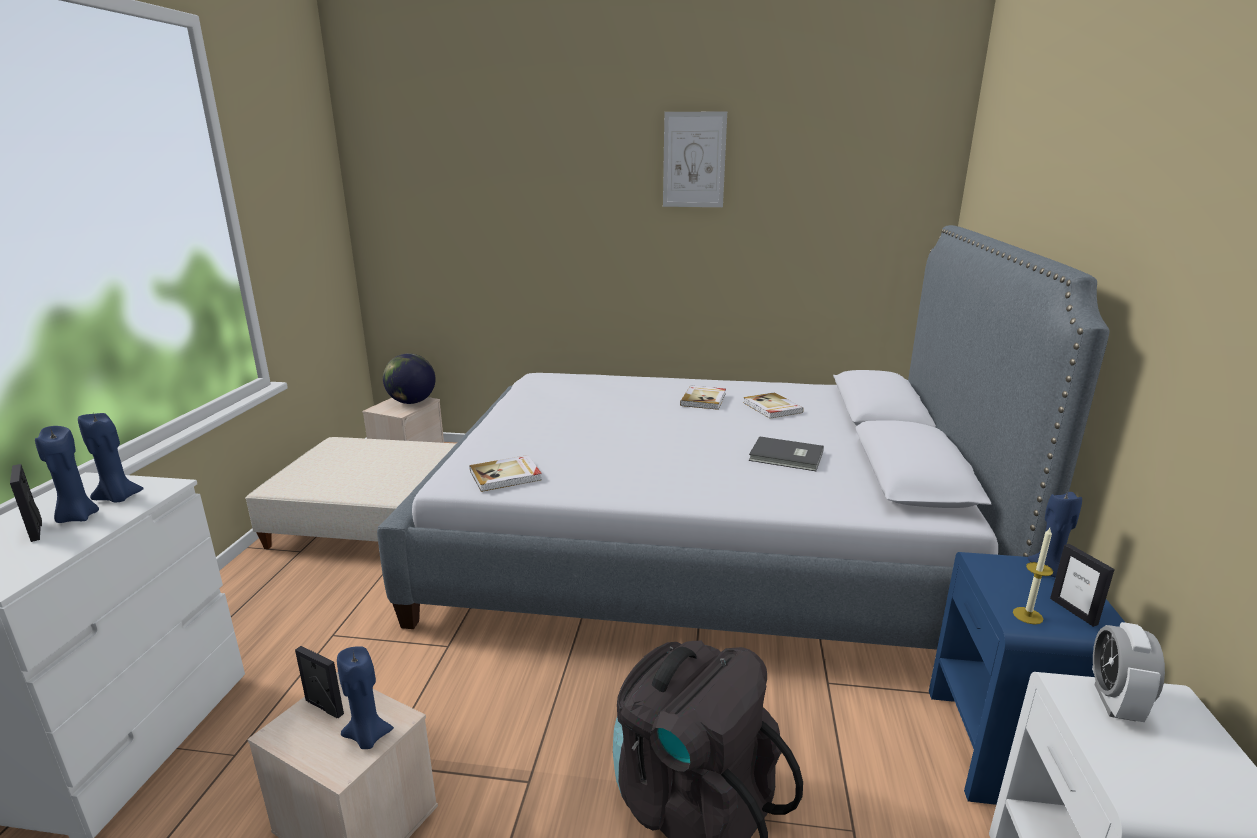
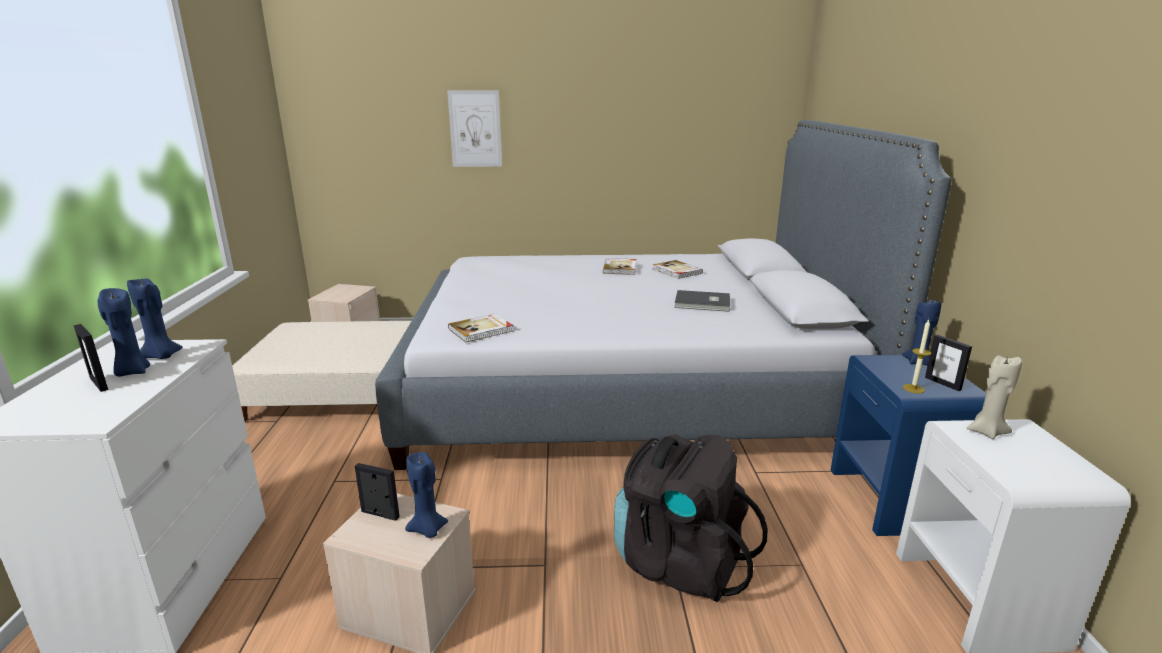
camera: 10 degrees left, 0 degrees up
(411, 402) = (351, 290): globe -> none
(694, 160) = (595, 70): picture -> picture (475, 129)
(1114, 702) = (986, 432): alarm clock -> beige candle

